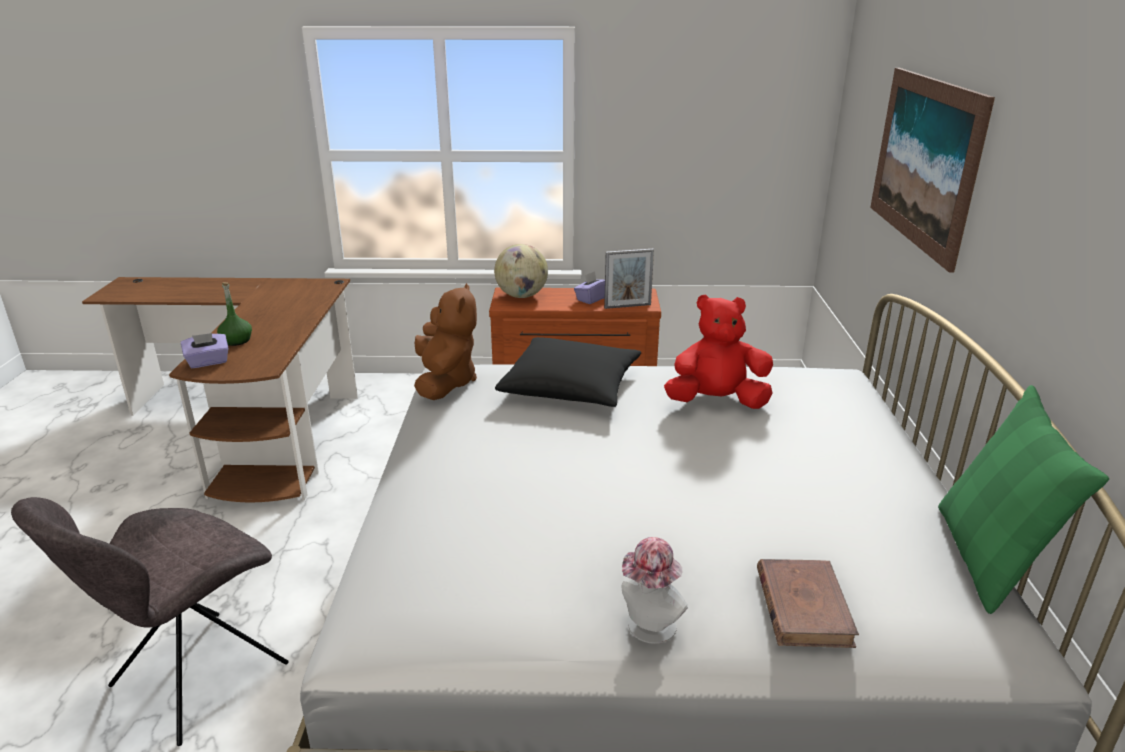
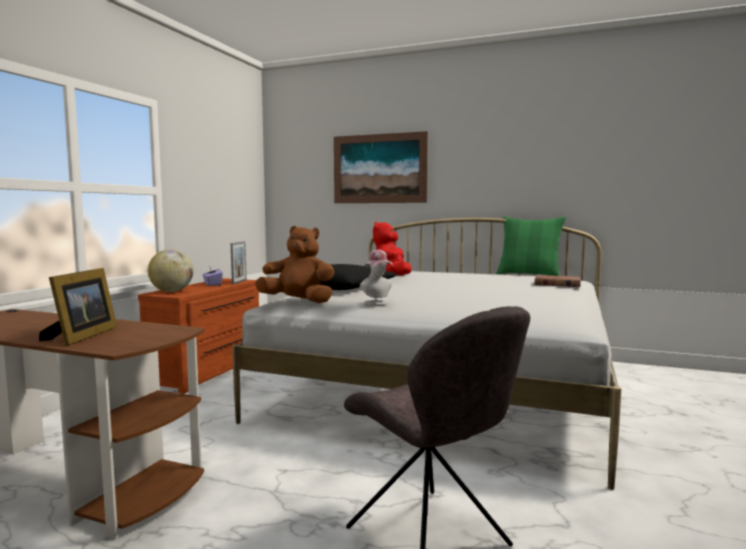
camera: 70 degrees left, 20 degrees down
(208, 362) = (117, 344): purple tissue box -> none
(237, 340) = (81, 336): green bottle -> picture frame
(648, 630) = (571, 295): hat -> hat (377, 303)

